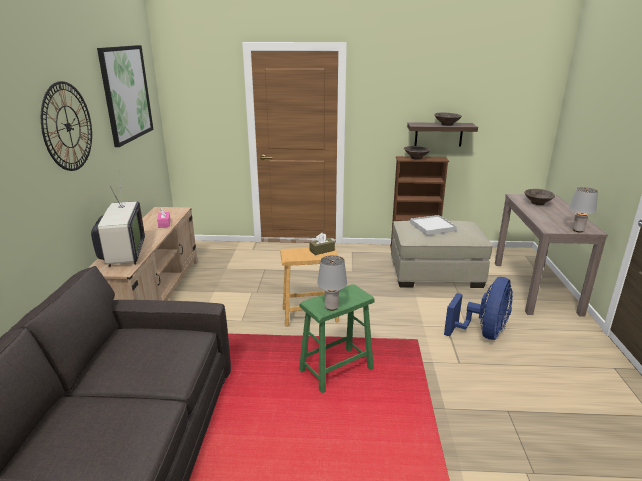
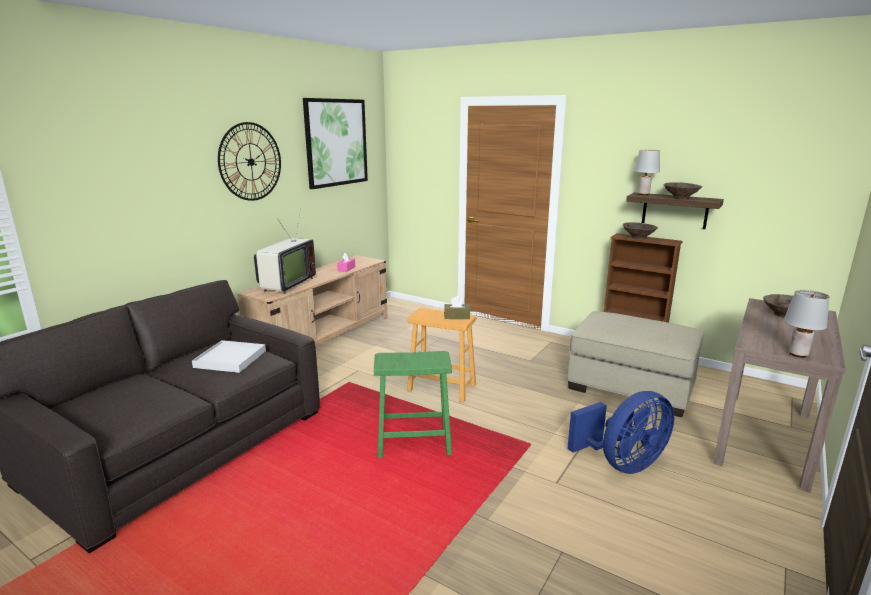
camera: 30 degrees right, 5 degrees down
(331, 307) = (397, 364): grey table lamp -> grey table lamp (643, 194)
(432, 227) = (627, 323): white tray -> white tray (230, 359)

